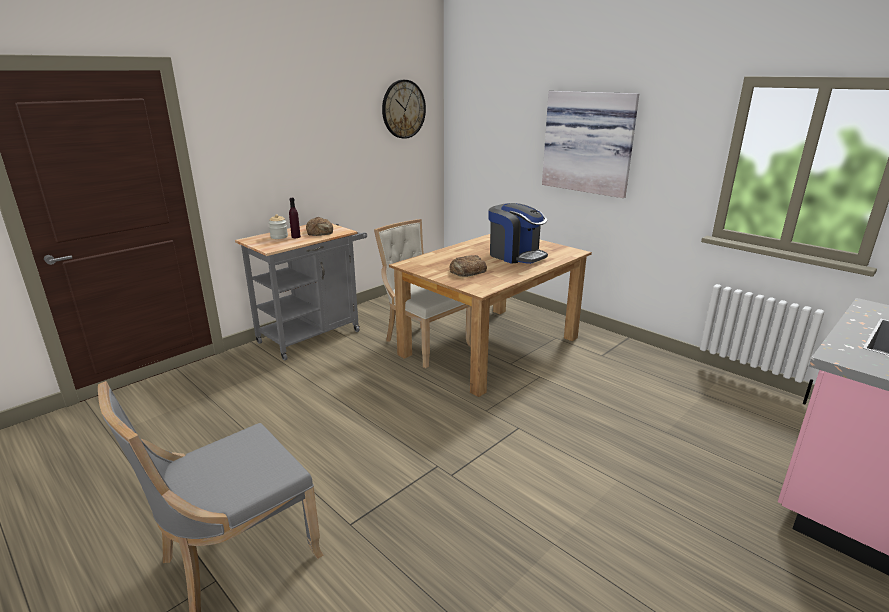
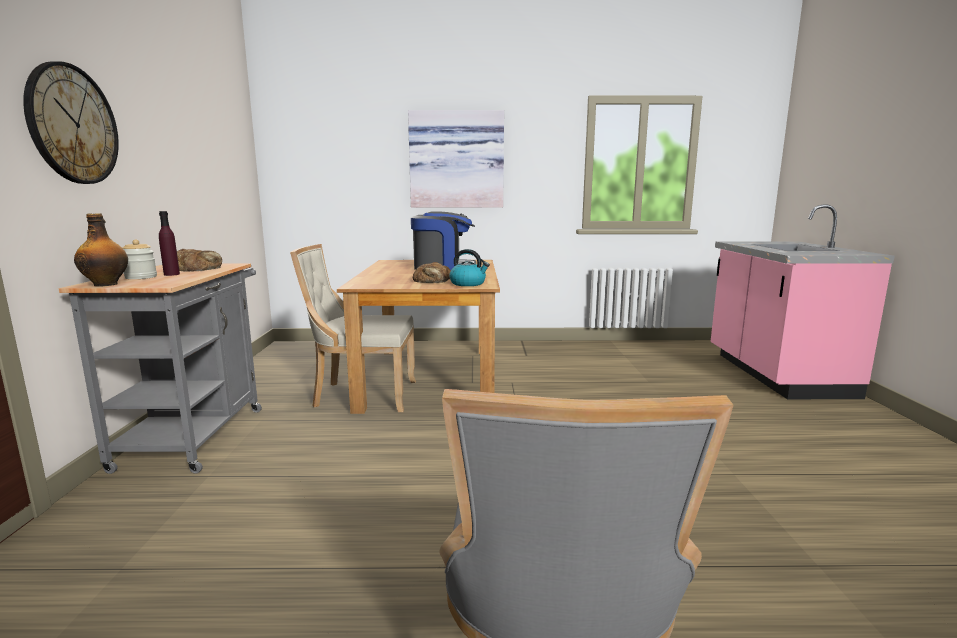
camera: 45 degrees left, 10 degrees down
(254, 241) = (106, 284): none -> bottle
(403, 109) = (224, 126): wall clock -> wall clock (72, 125)
(476, 284) = (468, 284): none -> kettle

